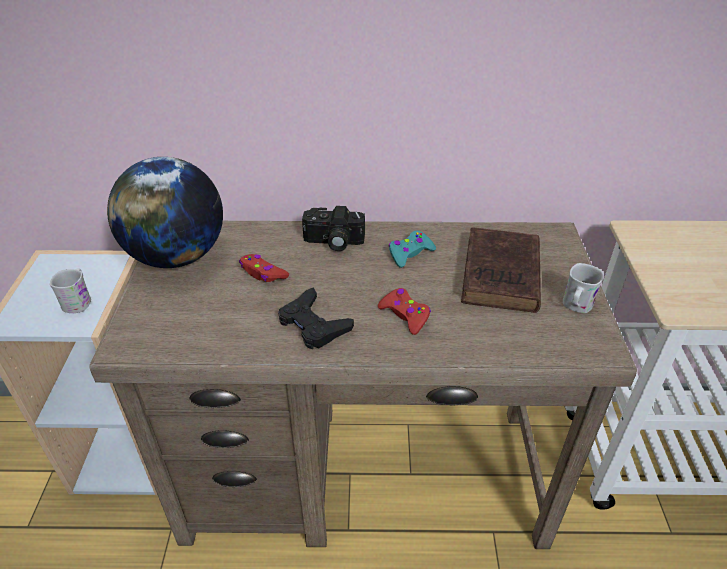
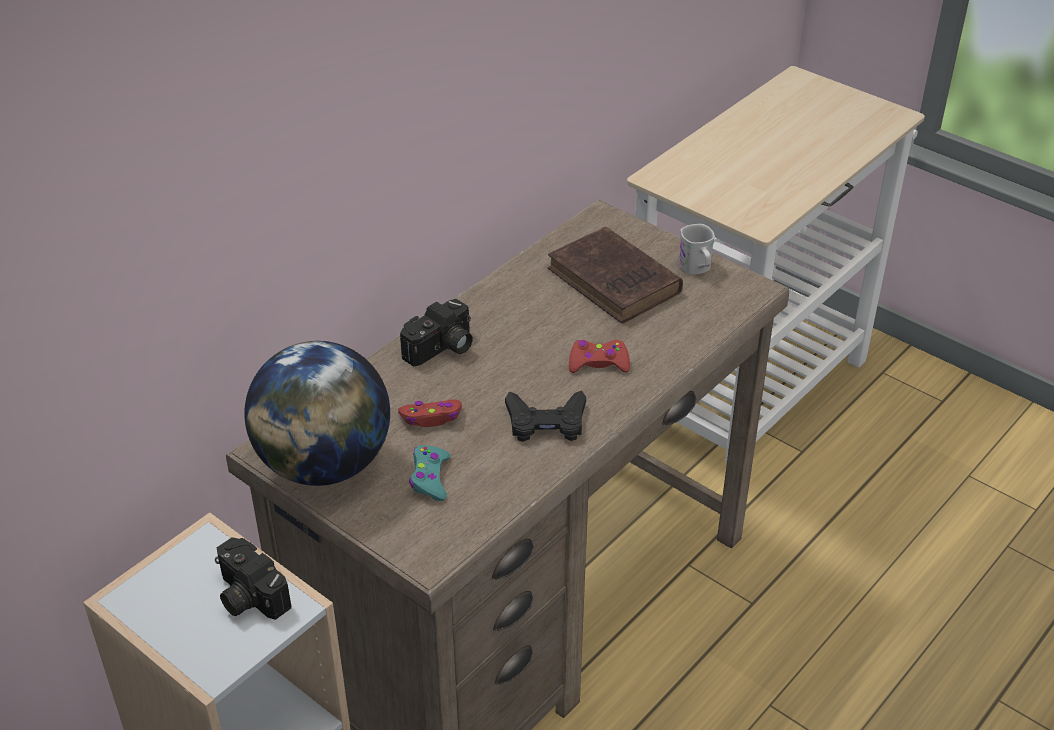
camera: 50 degrees left, 0 degrees up
(79, 301) = (247, 596): white mug -> camera
(410, 253) = (521, 313): turquoise game controller -> turquoise game controller (430, 478)

